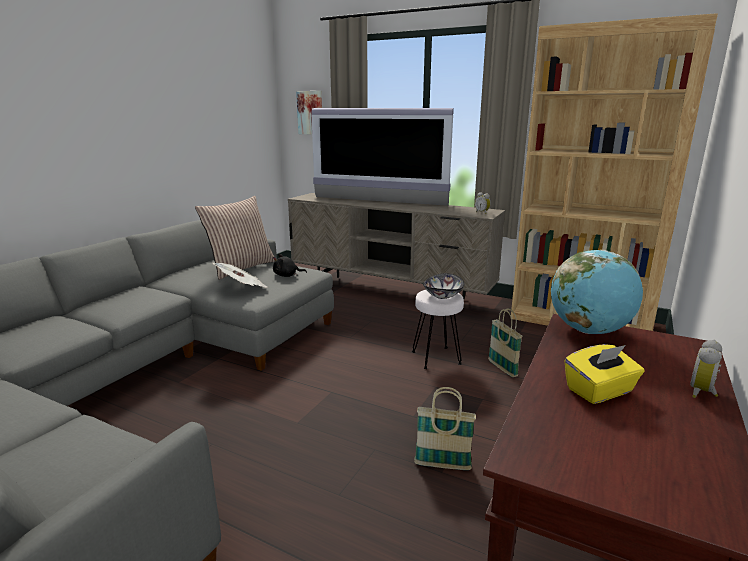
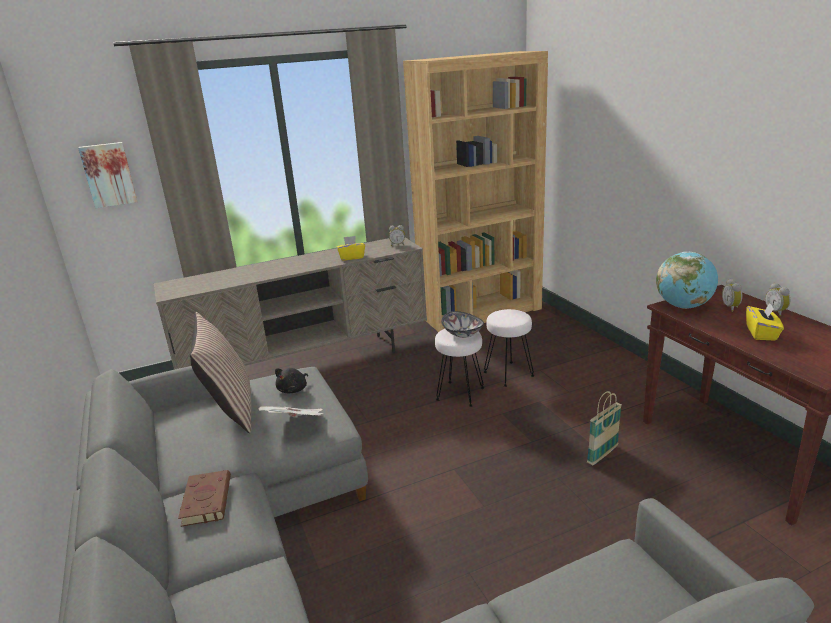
camera: 50 degrees left, 5 degrees up
(143, 292) = (206, 500): none -> brown book
(378, 201) = (271, 266): television -> none
(431, 210) = (351, 257): none -> yellow tissue box
(502, 369) = (509, 374): basket -> white stool
(648, 359) = (731, 307): none -> alarm clock

